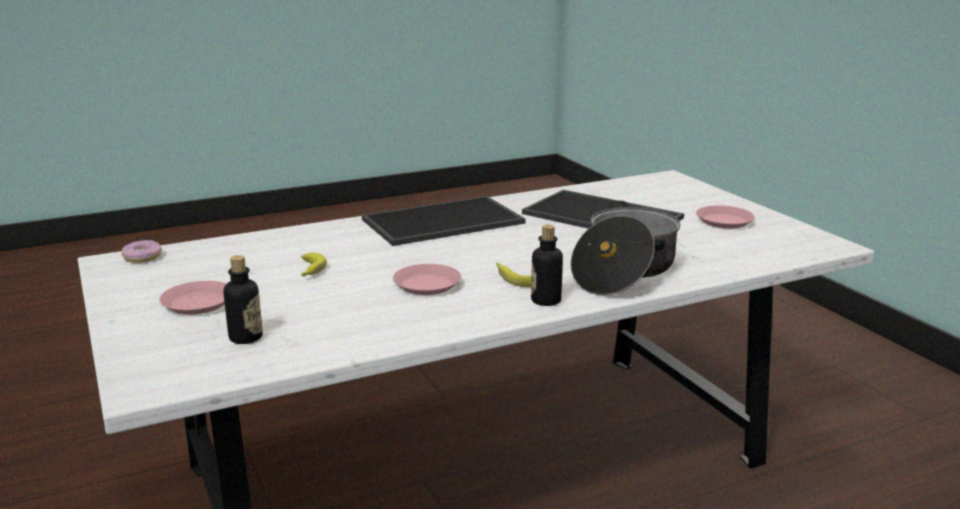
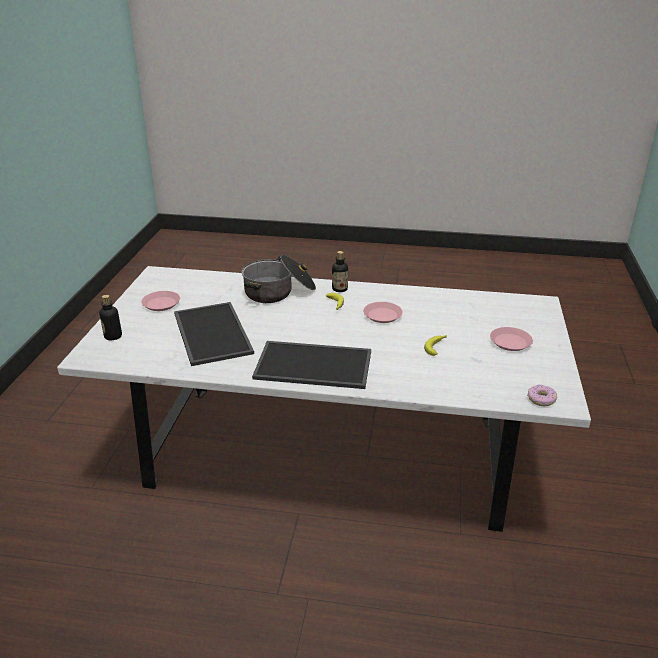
camera: 145 degrees left, 10 degrees up
(246, 337) = (492, 313): bottle -> bottle (113, 336)

